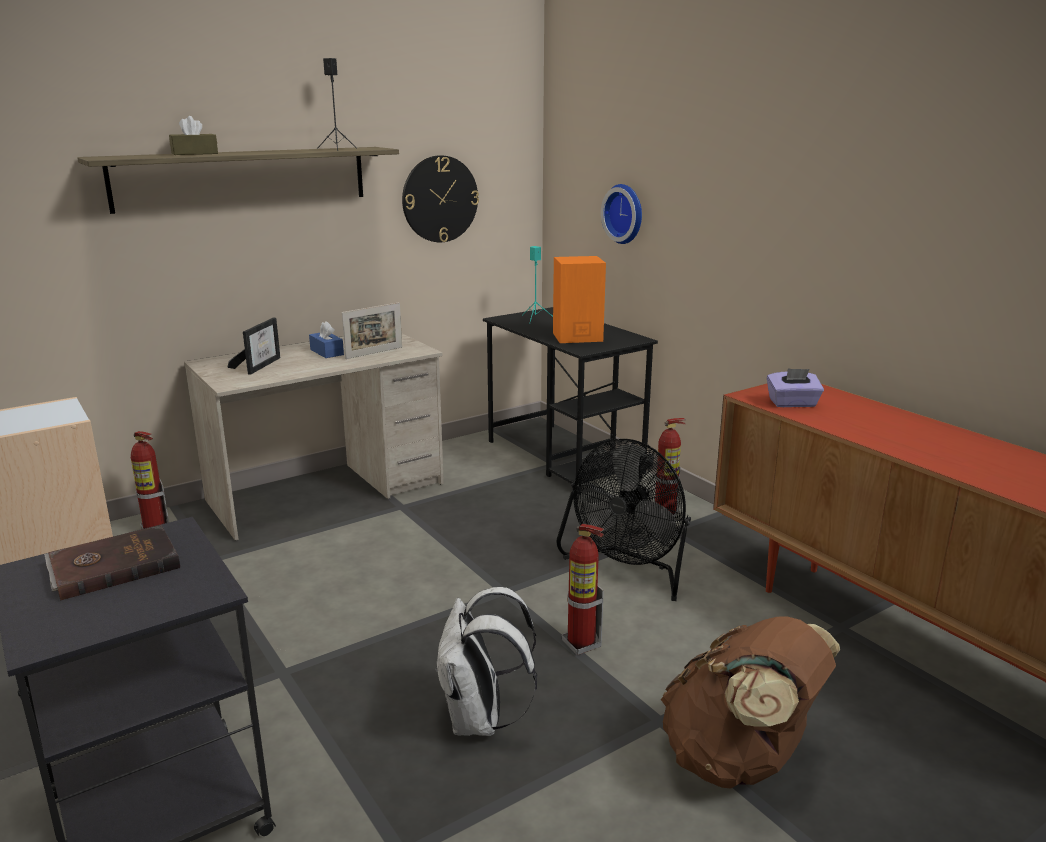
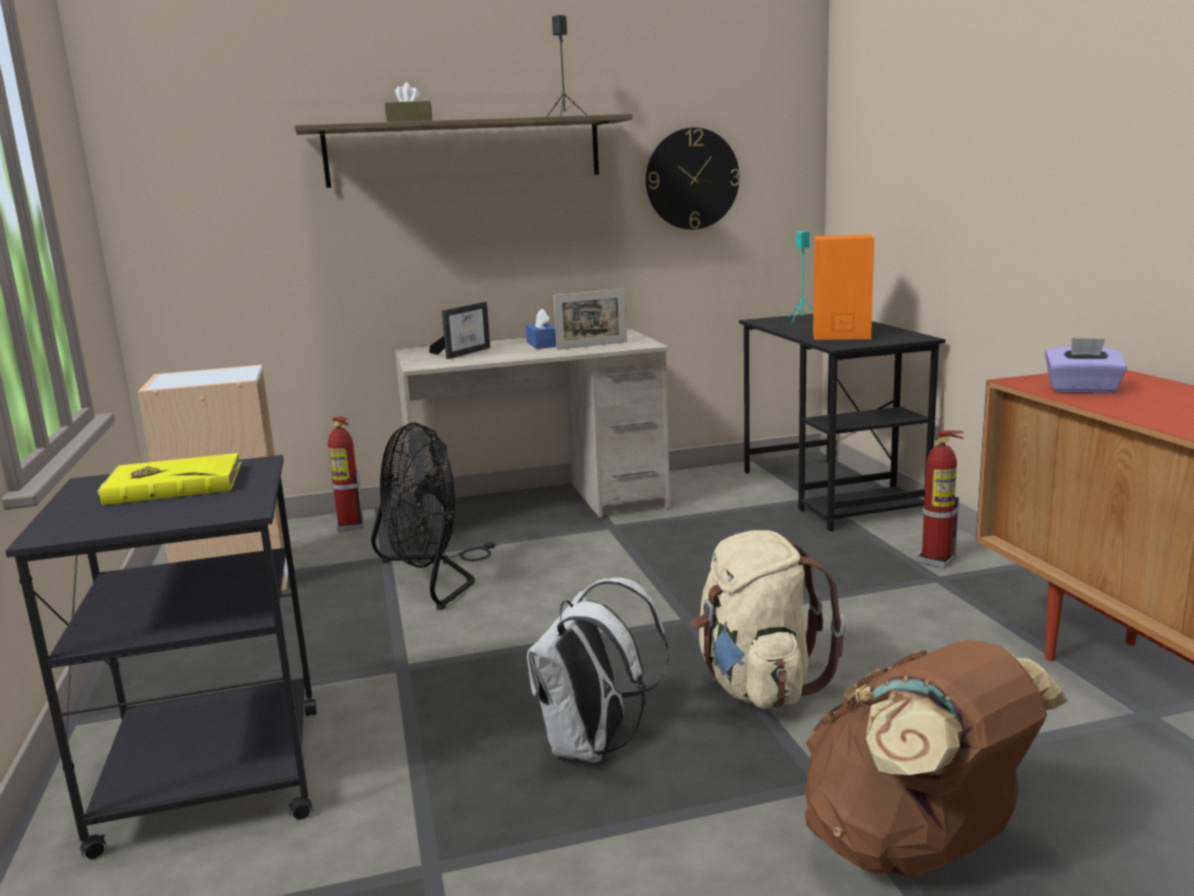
camera: 20 degrees right, 5 degrees down
(113, 566) = (173, 484): brown book -> yellow book
(581, 644) = (758, 685): fire extinguisher -> beige backpack
(625, 213) = (911, 181): wall clock -> none
(627, 566) = (858, 610): black fan -> black fan (436, 575)

